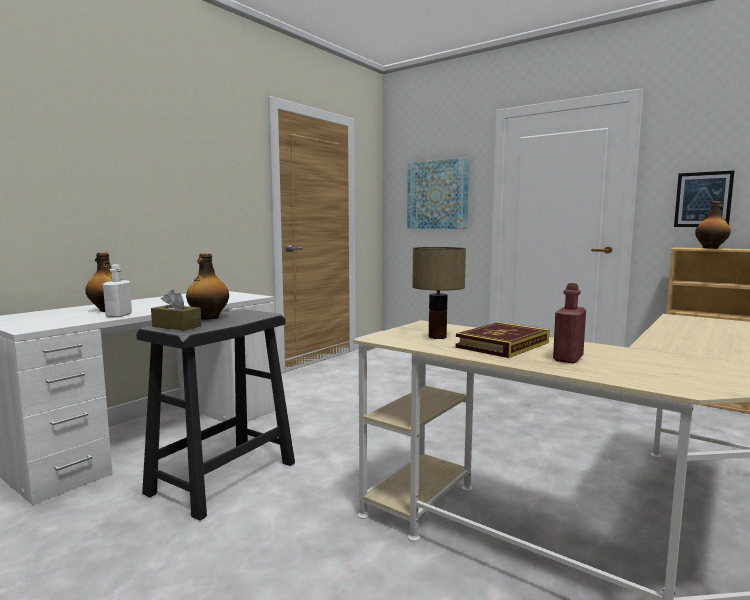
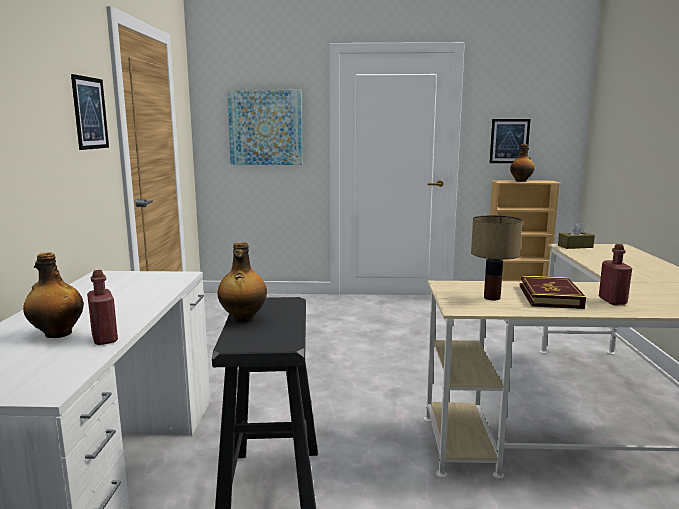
camera: 35 degrees left, 5 degrees up
(119, 315) = (105, 339): white bottle -> red bottle
(176, 326) = (254, 339): brown tissue box -> brown tissue box (575, 246)
(233, 173) = (90, 113): none -> picture

